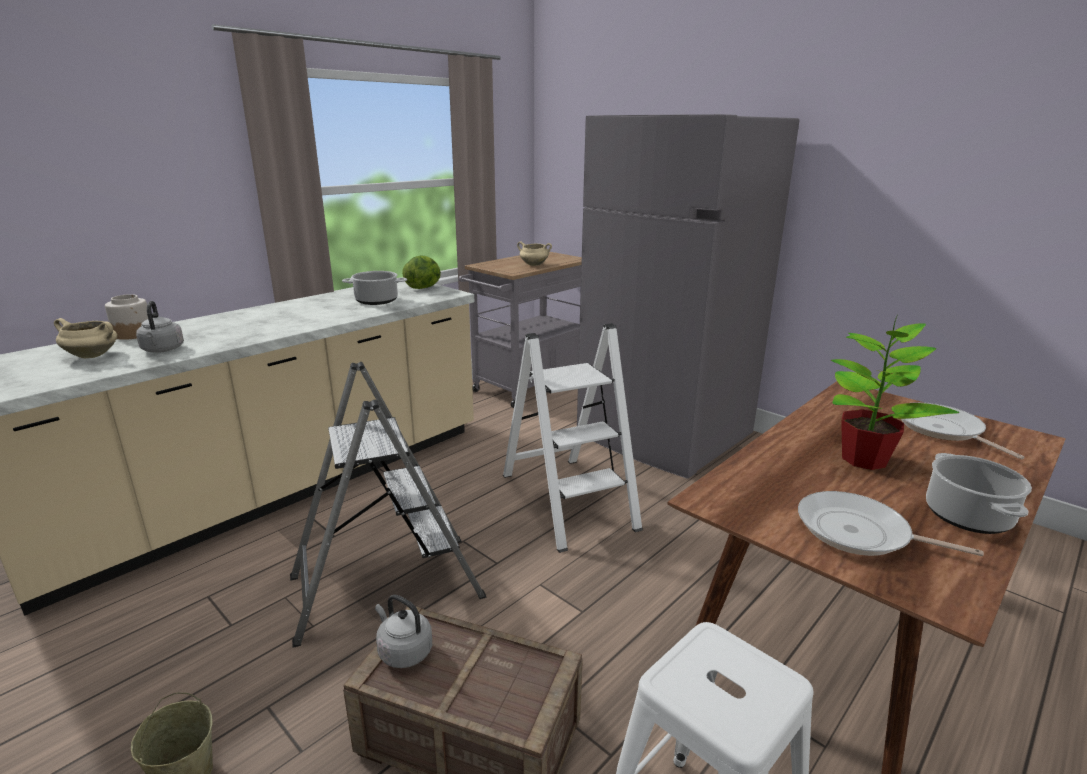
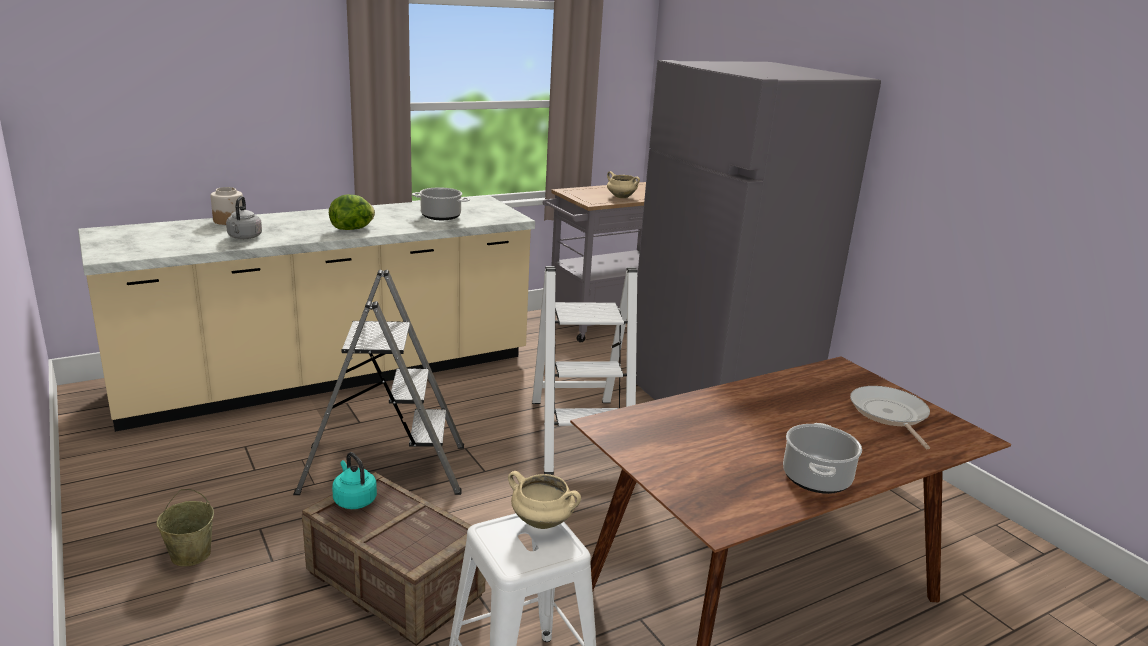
camera: 15 degrees right, 0 degrees up
(93, 355) = (193, 235): beige cooking pot -> beige cooking pot (543, 522)
(403, 651) = (354, 500): grey kettle -> turquoise kettle
(424, 288) = (493, 208): lettuce -> lettuce (353, 229)
(859, 533) = (704, 470): frying pan -> none
(864, 459) = (779, 422): potted plant -> none

